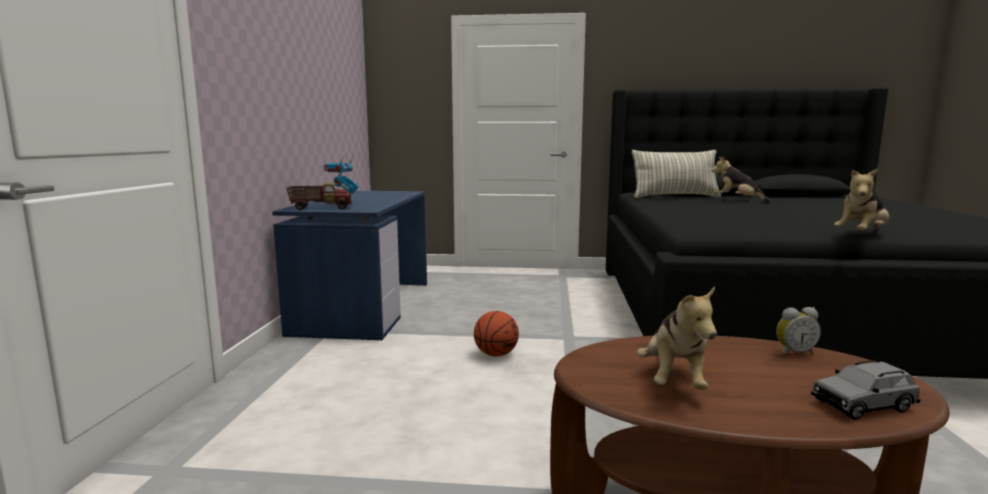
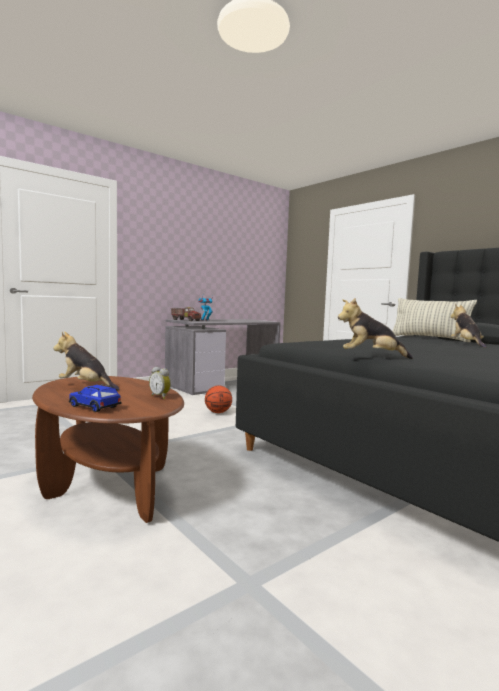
camera: 45 degrees right, 5 degrees down
(364, 306) = (223, 383): blue desk -> grey desk
(673, 380) = (86, 386): plush toy -> plush toy turned 60 degrees clockwise
(863, 405) = (94, 407): grey toy car -> blue toy car

